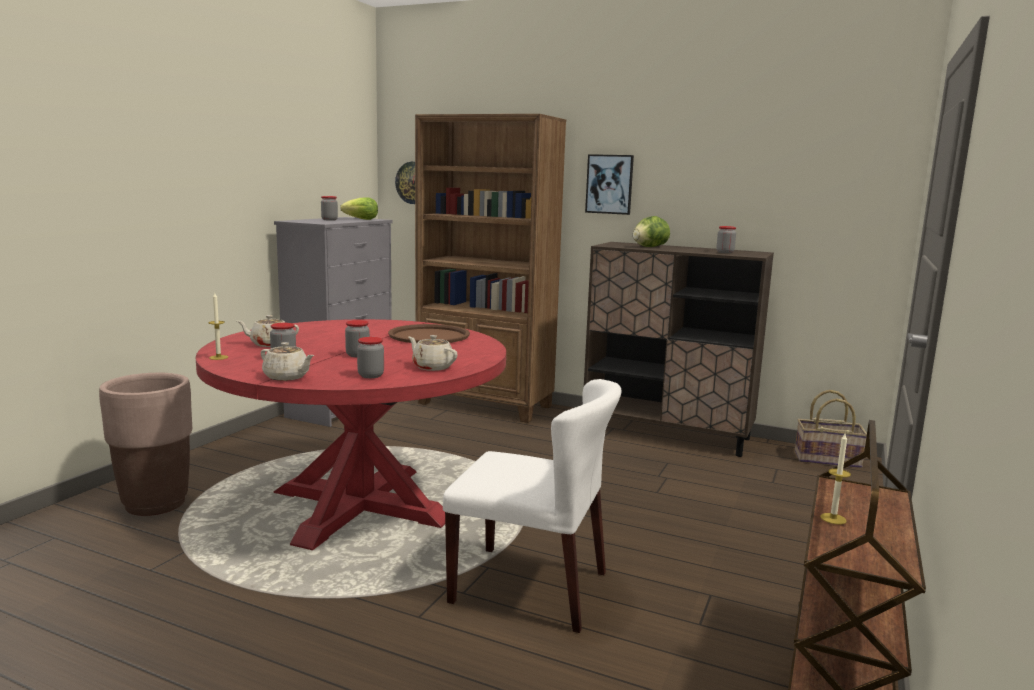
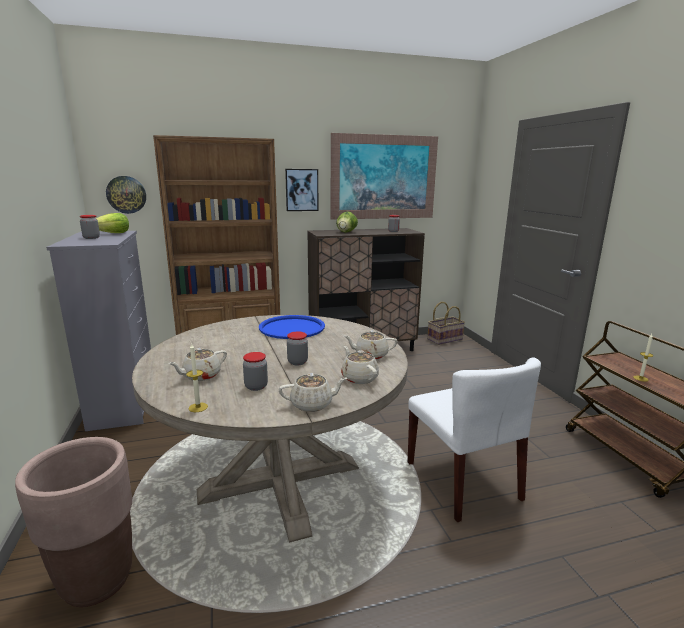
camera: 40 degrees left, 5 degrees up
(360, 506) = (280, 480): red dining table -> beige dining table
(370, 375) = (359, 378): jar -> beige teapot
(429, 336) = (292, 328): brown tray -> blue tray
(531, 587) = (463, 481): white chair -> white chair turned 90 degrees clockwise
(738, 169) = (384, 177): none -> picture

